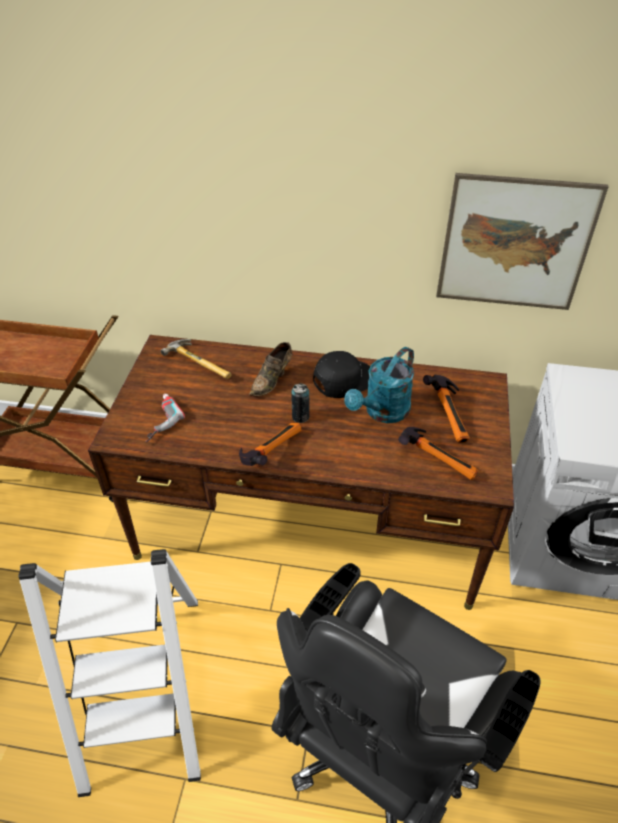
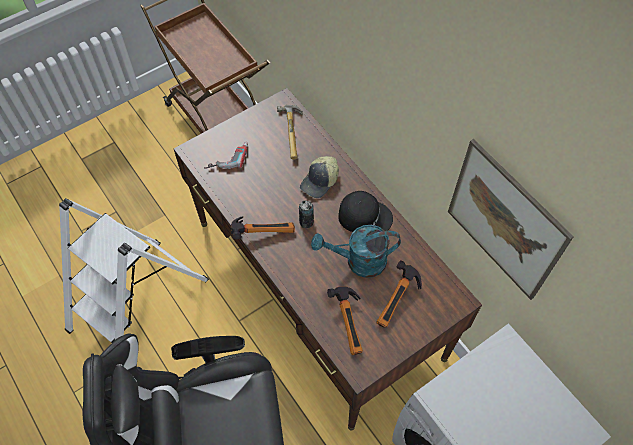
camera: 45 degrees right, 15 degrees up
(272, 380) = (320, 181): brown shoe -> cap

